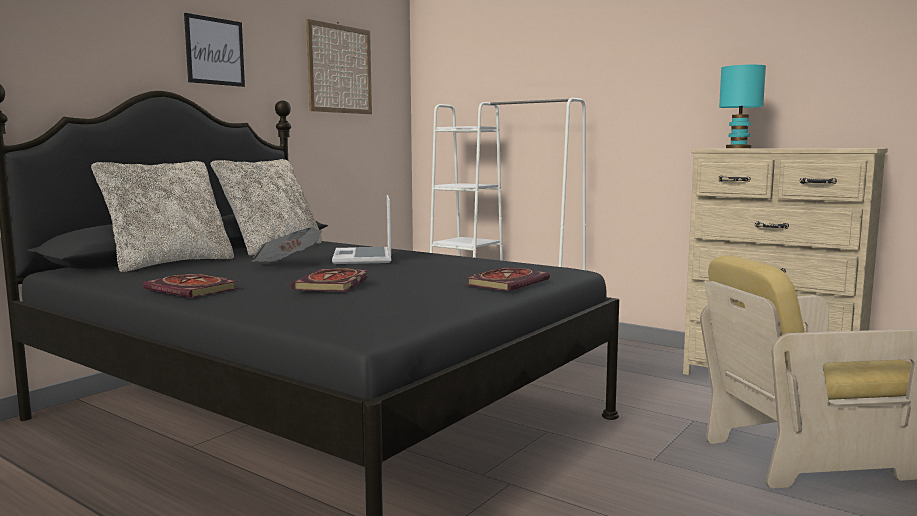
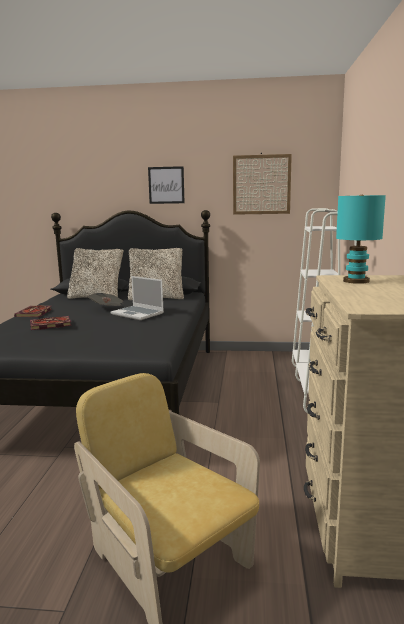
camera: 60 degrees right, 5 degrees up
(364, 258) = (138, 314): laptop -> laptop turned 105 degrees counterclockwise
(507, 282) = (89, 347): book -> none

